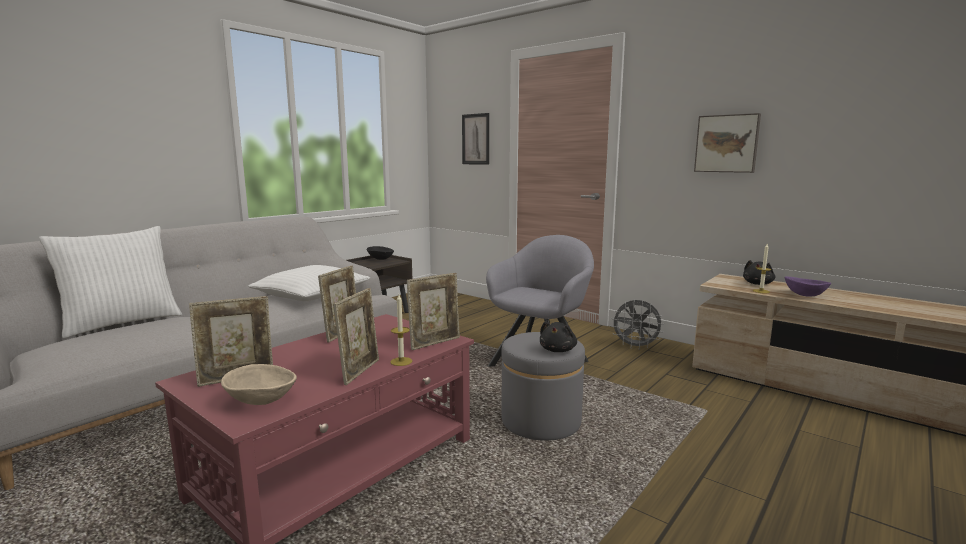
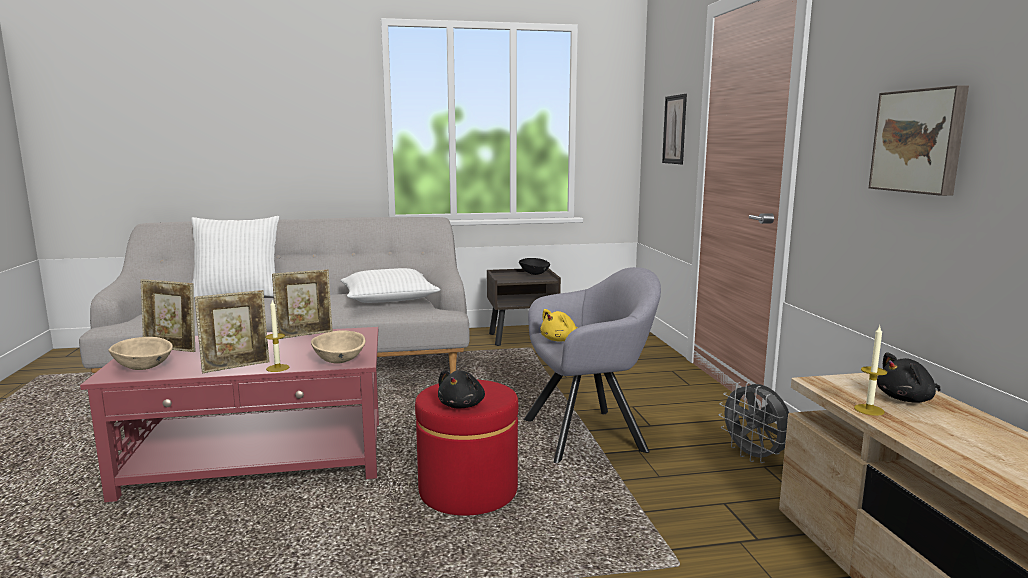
camera: 40 degrees right, 0 degrees up
(435, 343) = (339, 361): picture frame -> beige bowl
(524, 295) = (560, 340): none -> yellow plush toy
(541, 421) = (468, 490): grey ottoman -> red ottoman
(558, 350) = (462, 405): black plush toy -> black plush toy turned 45 degrees counterclockwise
(804, 296) = (933, 437): purple bowl -> none

